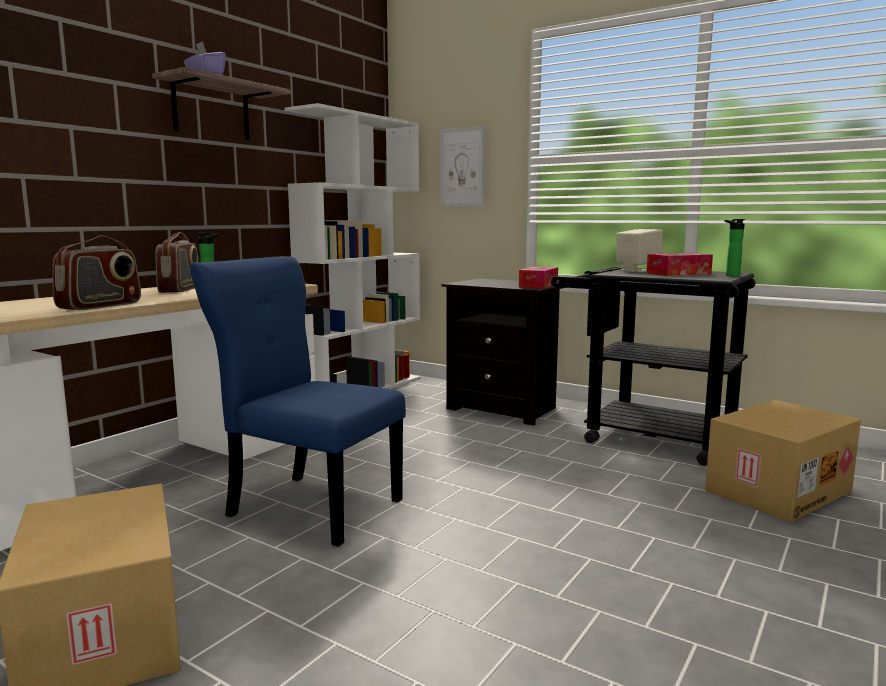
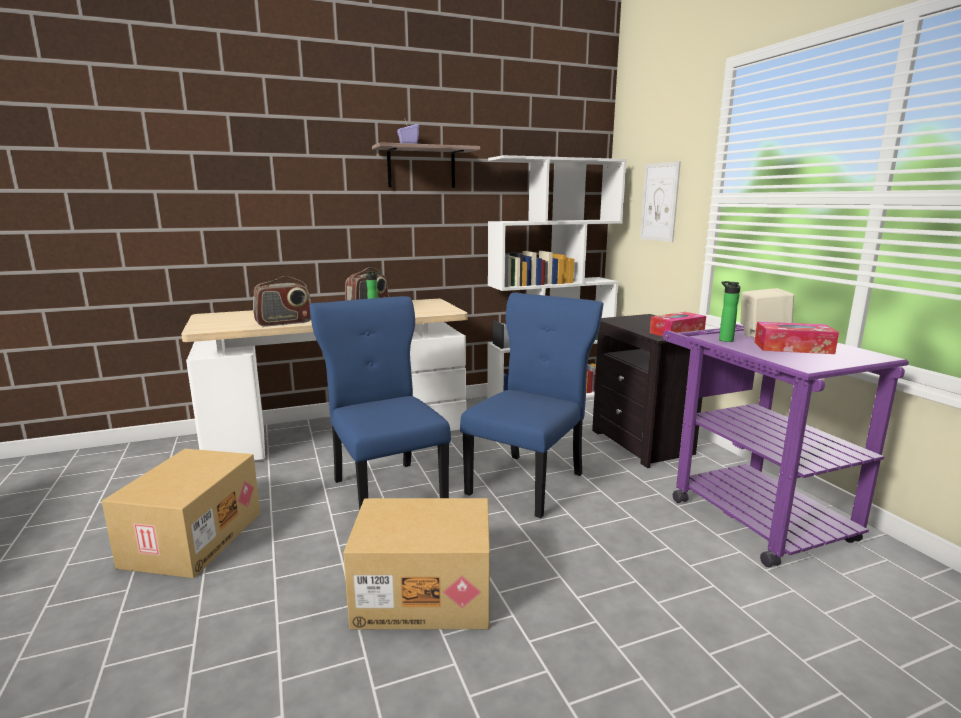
camera: 35 degrees right, 5 degrees up
(450, 460) = (529, 482): none -> blue chair
(645, 436) = (747, 512): black cart -> purple cart
(730, 275) = (847, 361): bottle -> bottle (724, 340)
(776, 490) = (813, 627): cardboard box -> cardboard box (425, 593)

